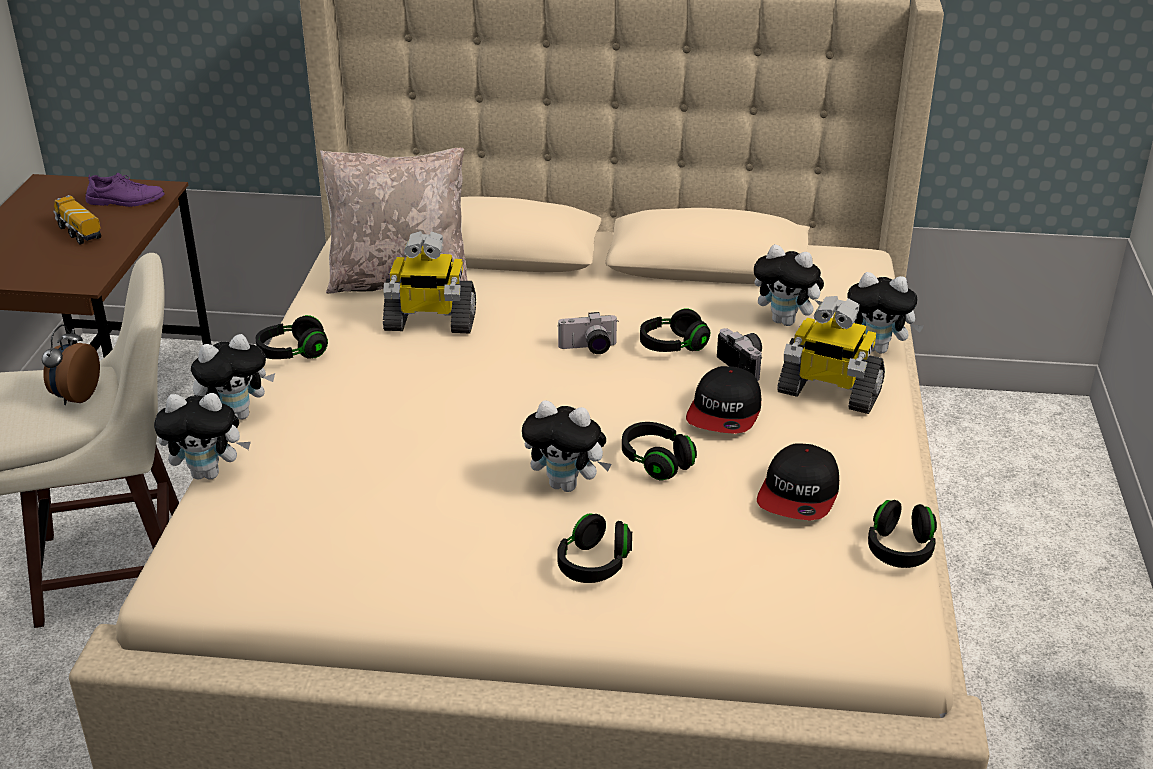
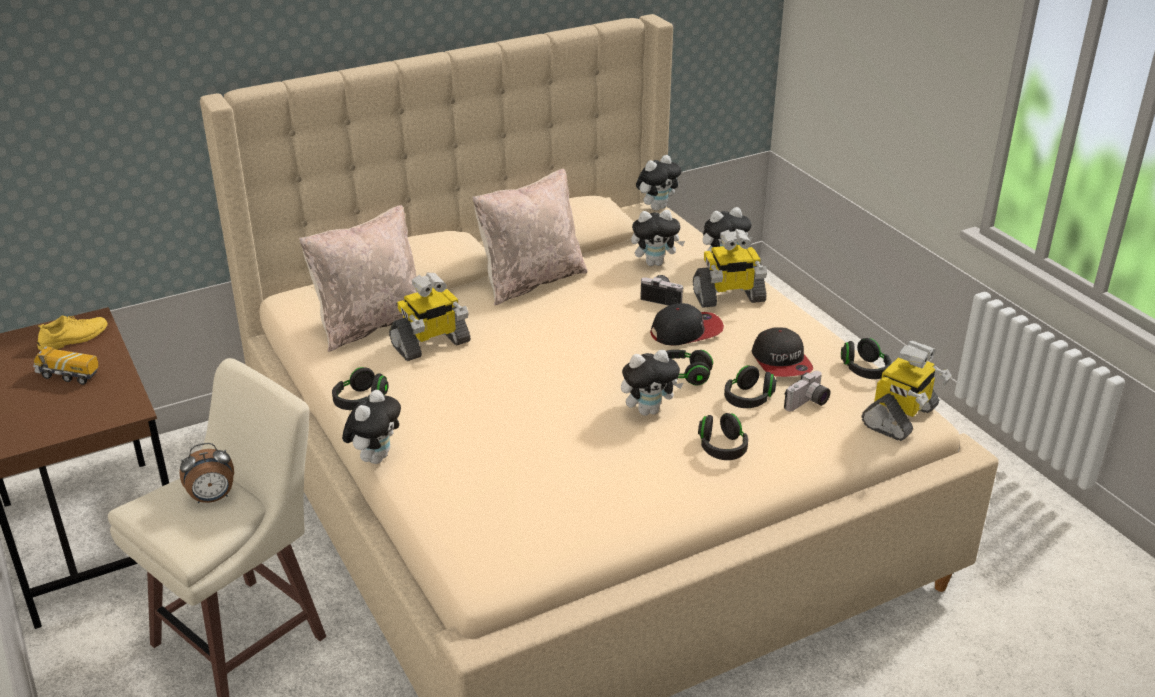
camera: 35 degrees left, 0 degrees up
(75, 396) = (212, 498): alarm clock -> alarm clock turned 90 degrees counterclockwise
(125, 200) = (74, 338): purple shoe -> yellow shoe
(209, 473) = (408, 501): plush toy -> plush toy (657, 207)
(588, 349) = (558, 323): camera -> camera (808, 403)
(617, 293) = (530, 281): none -> beige pillow
(672, 346) = (607, 302): black headphones -> black headphones (748, 399)
(725, 412) = (686, 331): cap -> cap turned 90 degrees counterclockwise
(873, 630) = (900, 417): none -> toy robot

